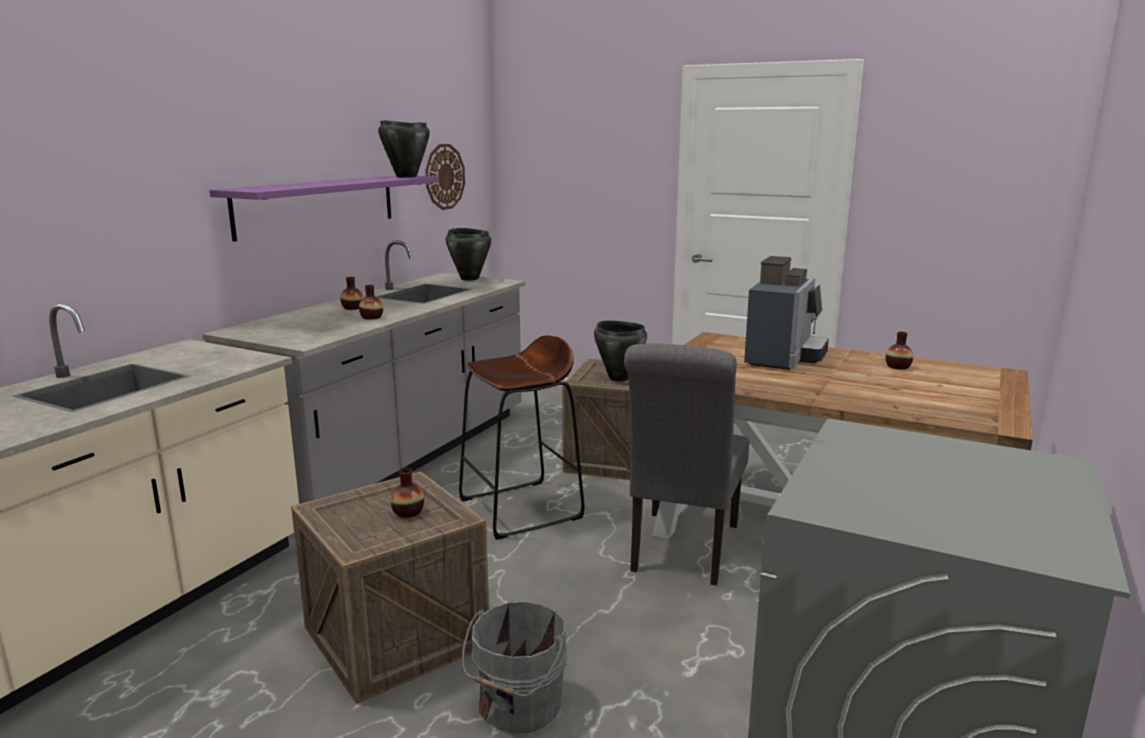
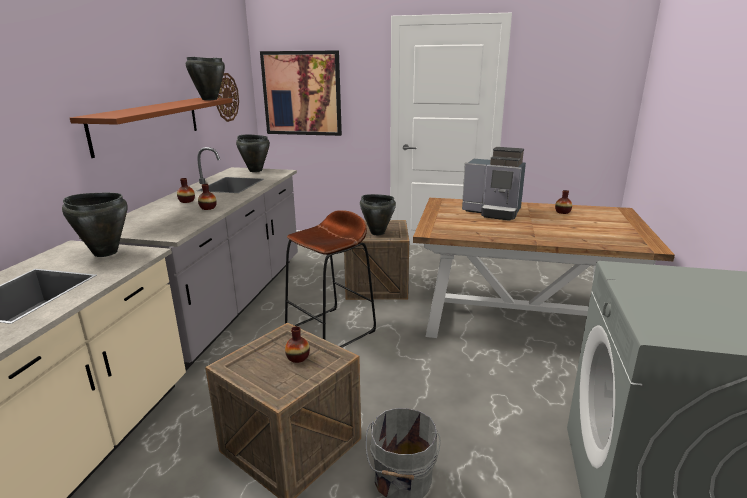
camera: 15 degrees left, 5 degrees up
(216, 355) = (105, 252): none -> black cooking pot
(318, 205) = (148, 124): purple shelf -> brown shelf
(555, 175) = (302, 93): none -> picture
(682, 551) = (449, 345): grey chair -> none
(784, 358) = (493, 212): coffee machine -> coffee machine turned 105 degrees clockwise

